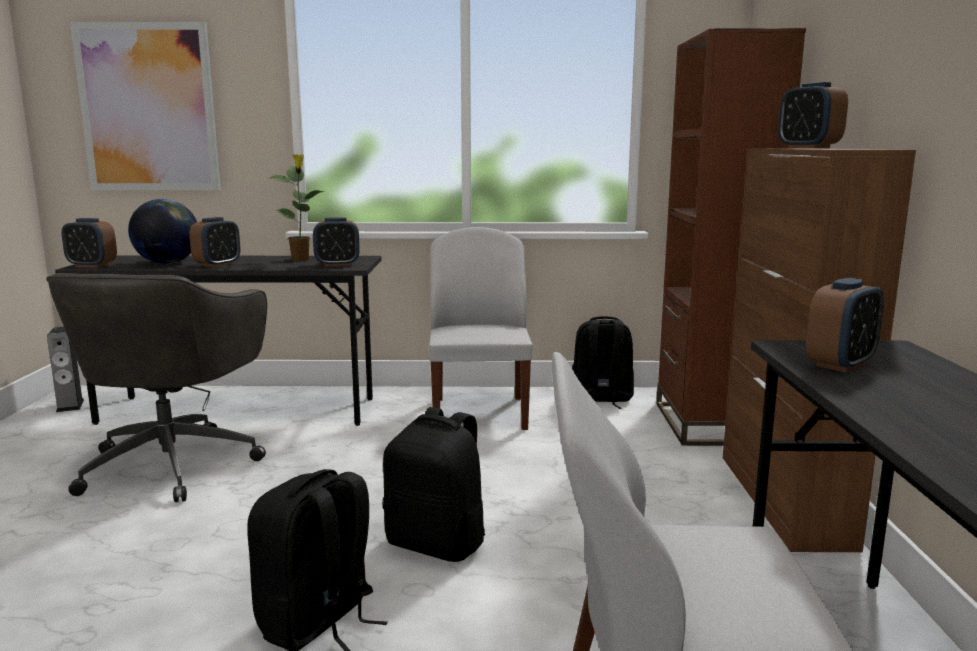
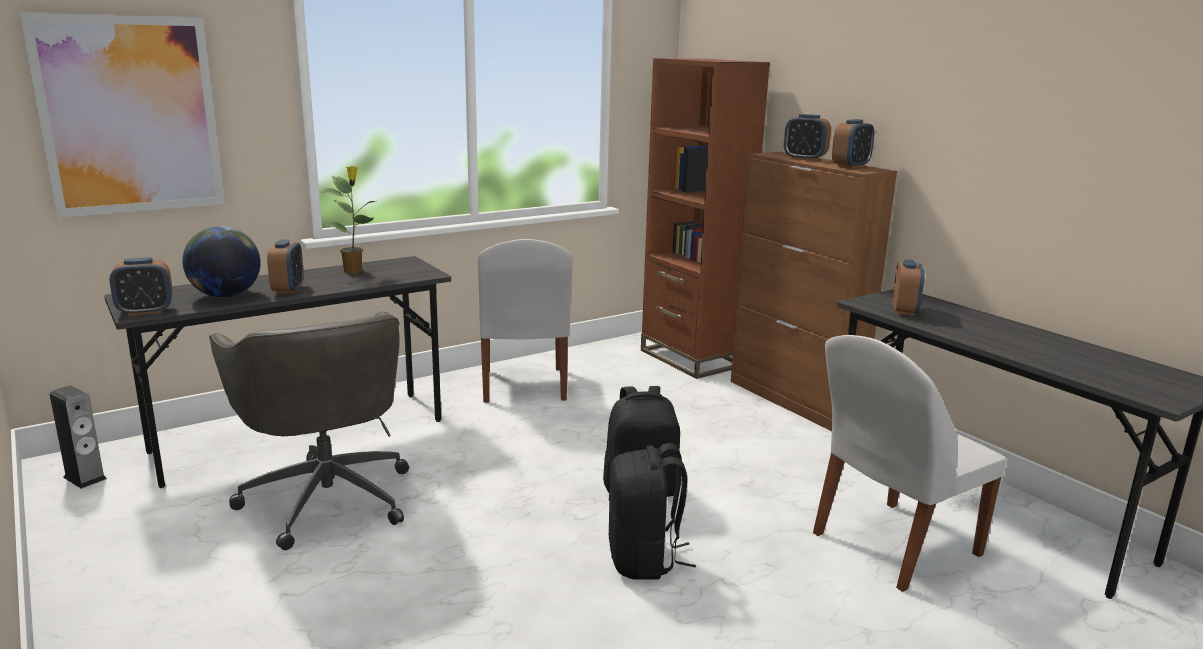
camera: 35 degrees left, 5 degrees up
(337, 264) = (408, 273): alarm clock -> alarm clock (850, 166)
(480, 413) = (523, 386): white chair -> white chair turned 150 degrees counterclockwise
(600, 399) = (597, 355): black backpack -> none

